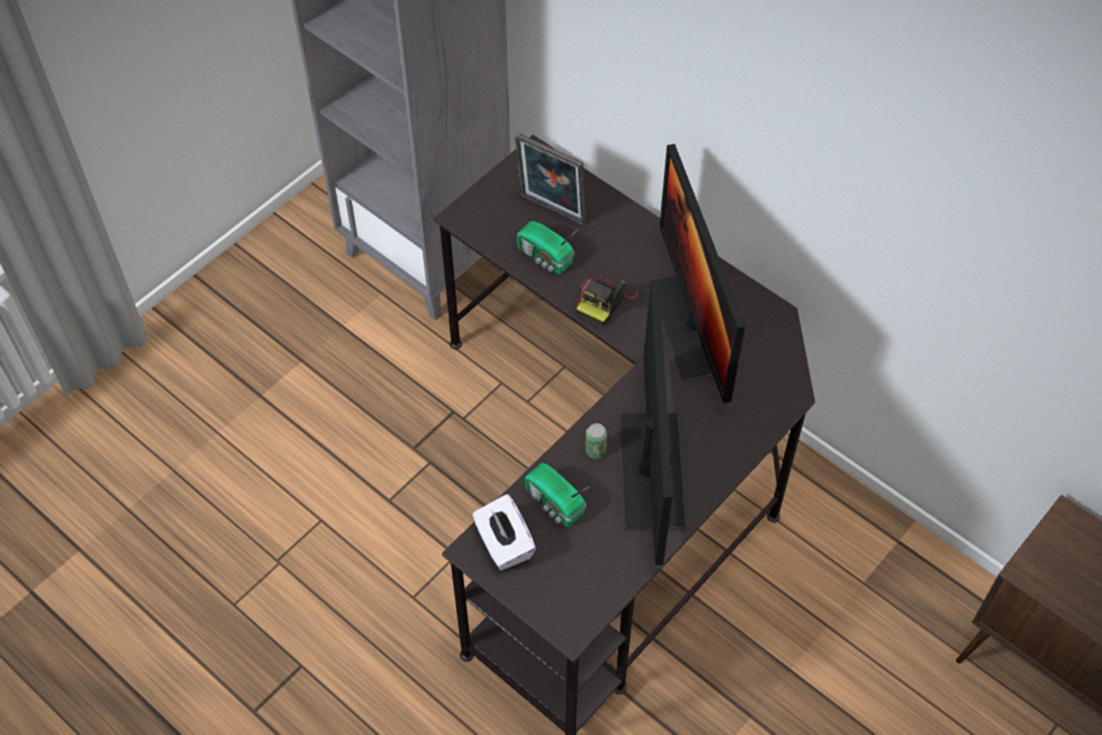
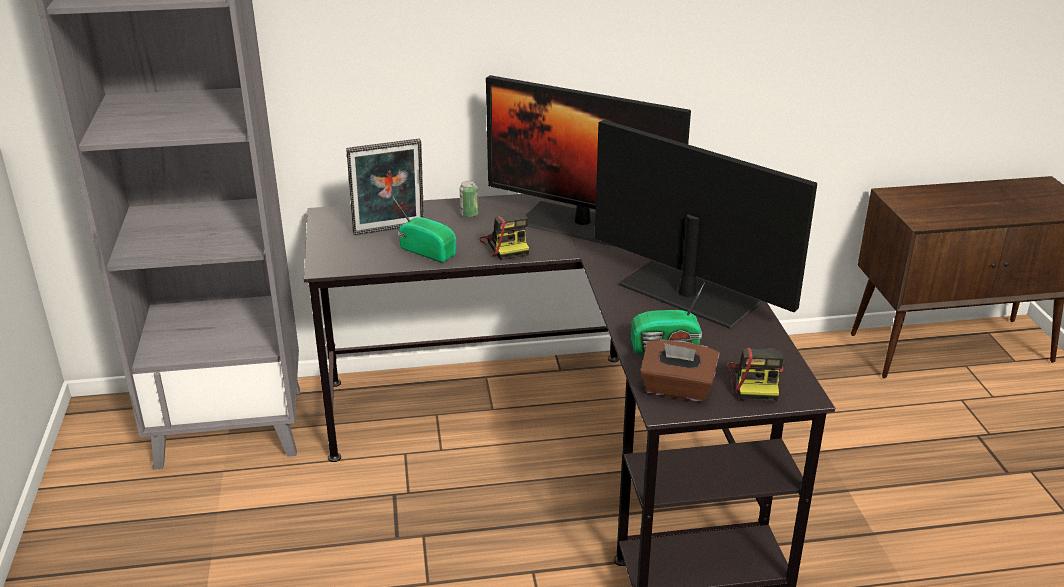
camera: 50 degrees left, 25 degrees down
(504, 544) = (677, 389): white tissue box -> brown tissue box
(545, 257) = (427, 250): radio -> radio turned 135 degrees counterclockwise
(561, 589) = (756, 381): none -> camera
(595, 451) = (639, 308): can -> can (469, 214)

